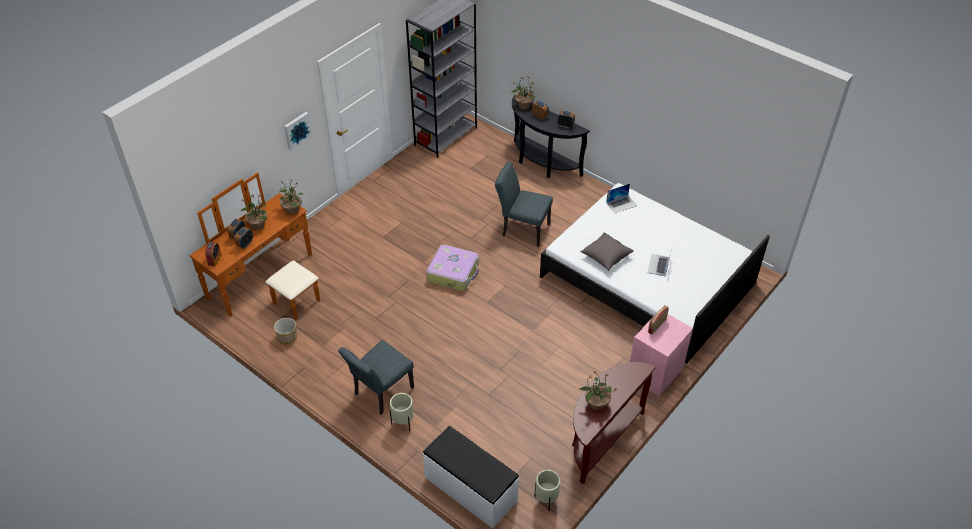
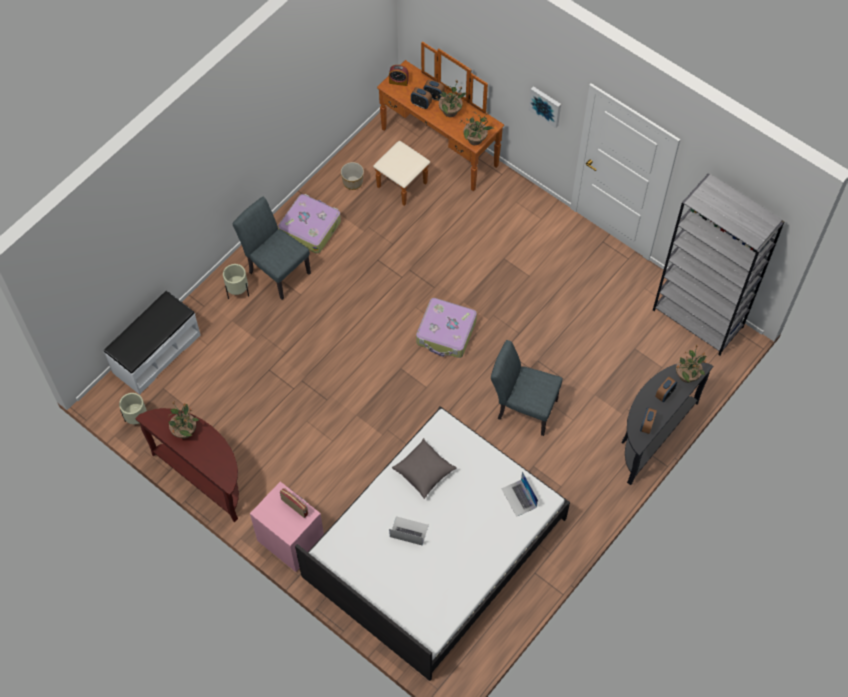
camera: 90 degrees right, 15 degrees up
(335, 368) = (310, 227): none -> suitcase
(522, 229) = (522, 407): grey chair -> grey chair turned 90 degrees counterclockwise

